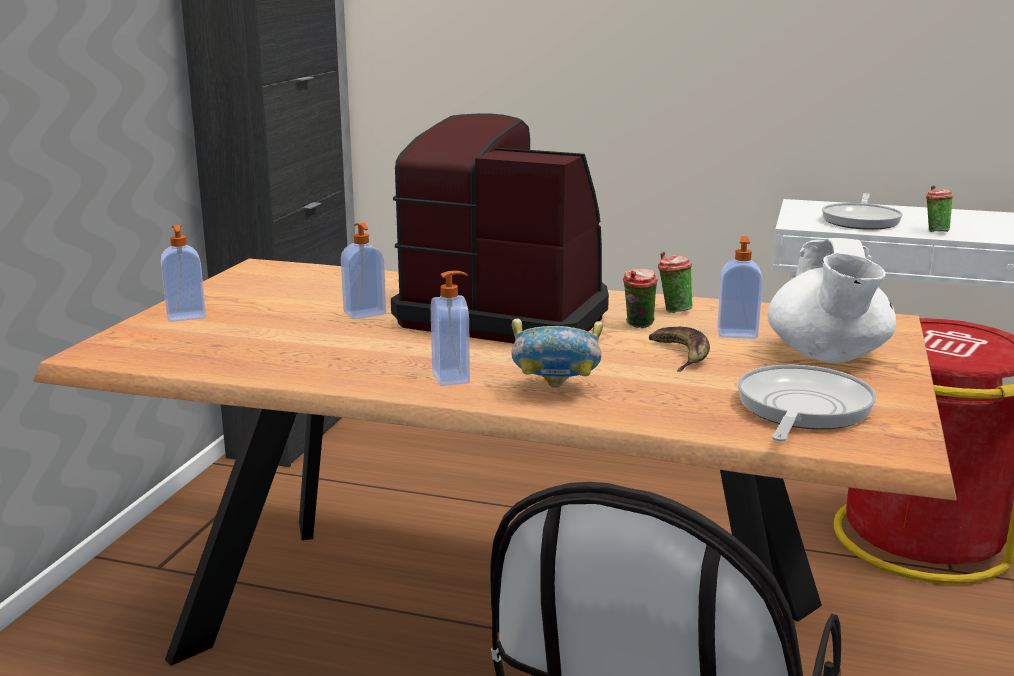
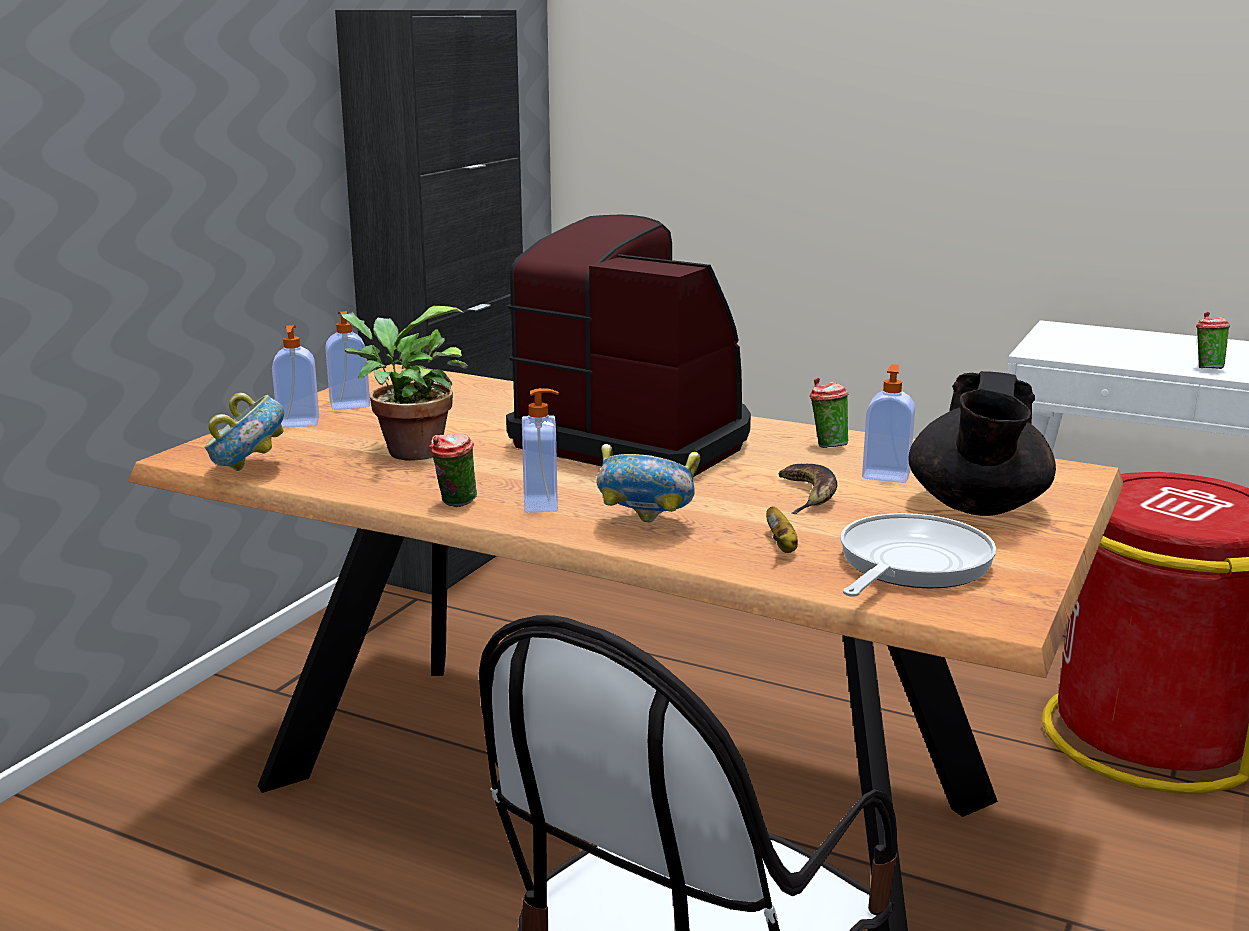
camera: 10 degrees right, 0 degrees up
(157, 363) = (248, 470): none -> bowl
(303, 337) = (407, 452): none -> potted plant
(365, 314) = (484, 430): soap dispenser -> soap dispenser (350, 405)
(638, 326) = (777, 461): cup -> cup (455, 504)
(683, 400) = (781, 546): none -> banana
(827, 356) = (977, 507): white teapot -> black teapot
(861, 220) = (1121, 350): frying pan -> none

